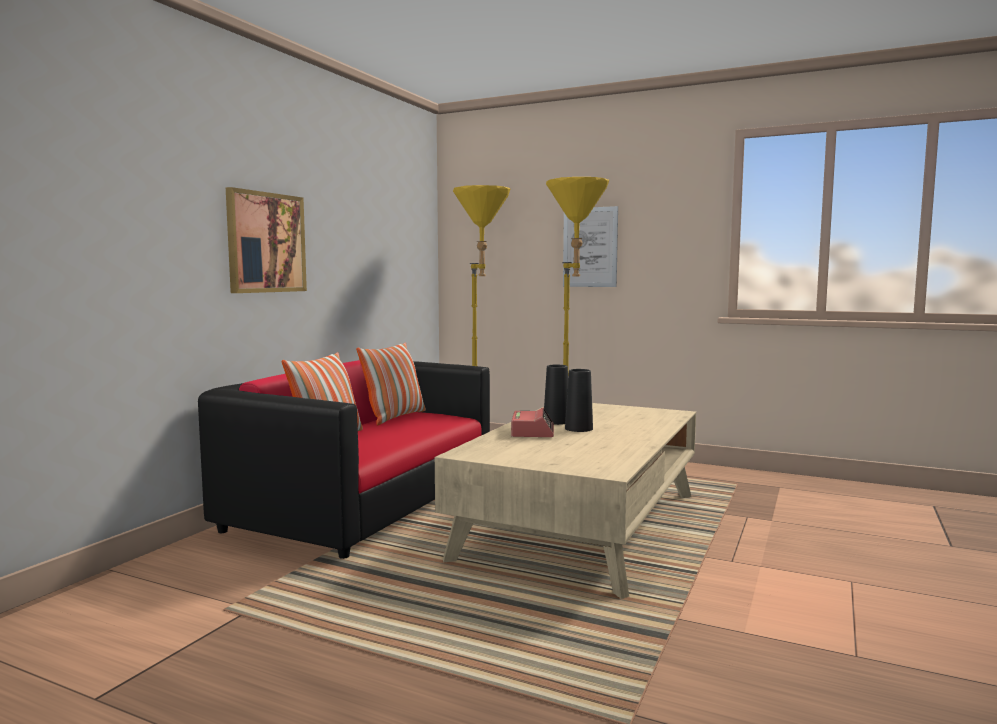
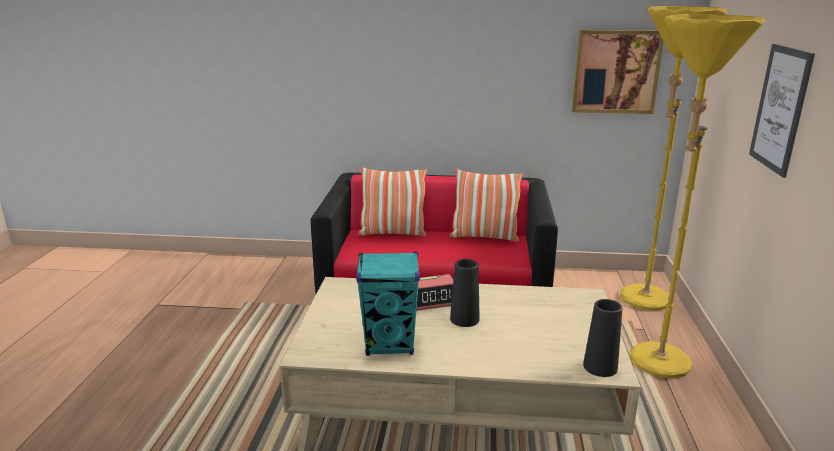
camera: 70 degrees right, 15 degrees up
(266, 242) = (415, 69): picture -> picture (616, 71)
(556, 421) = (487, 303): black vase -> black vase (600, 367)
(608, 448) = (390, 344): none -> turquoise speaker

